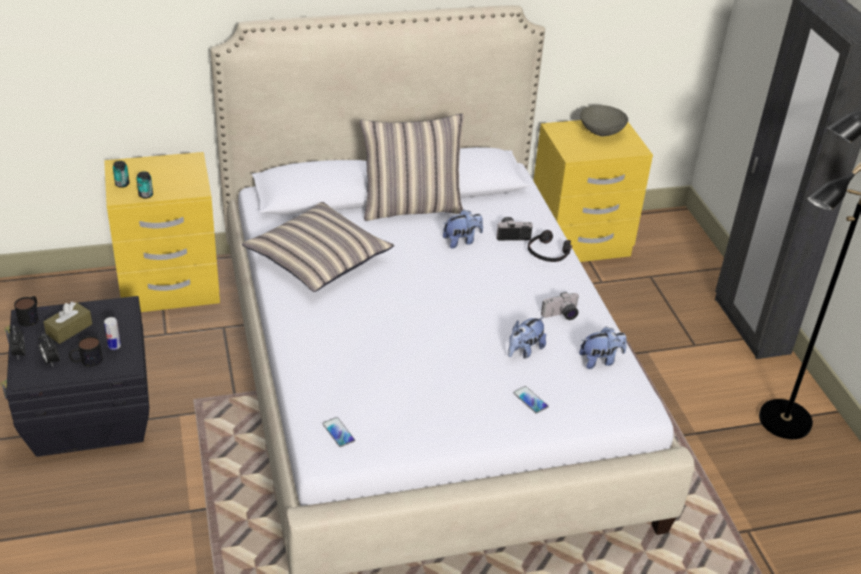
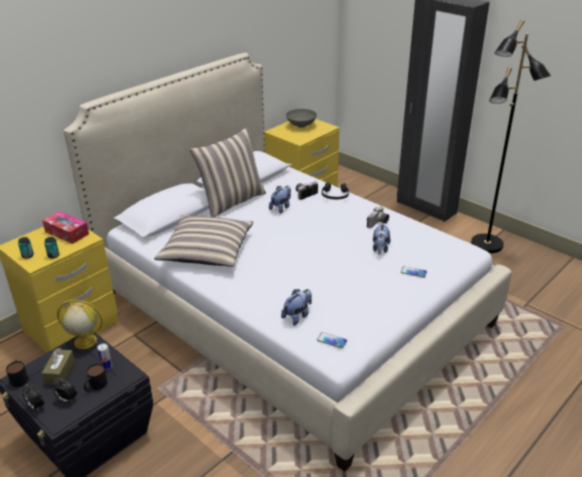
camera: 30 degrees left, 5 degrees down
(119, 308) = (84, 341): none -> globe
(183, 173) = (67, 233): none -> tissue box
(600, 360) = (423, 237): plush toy -> plush toy (297, 316)

